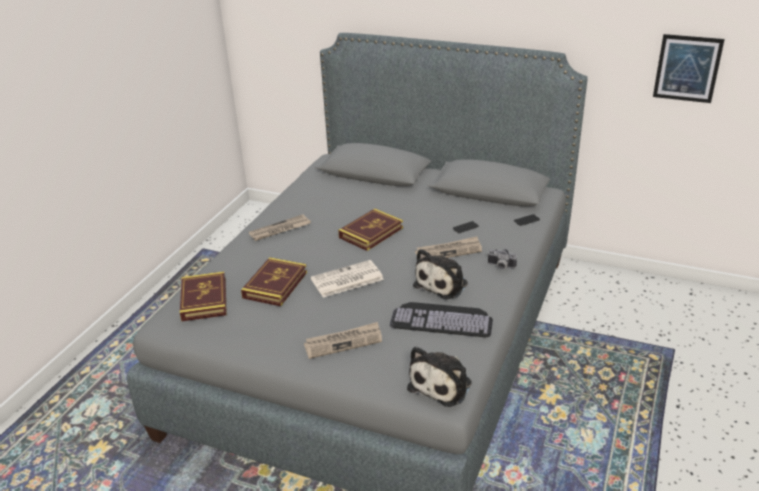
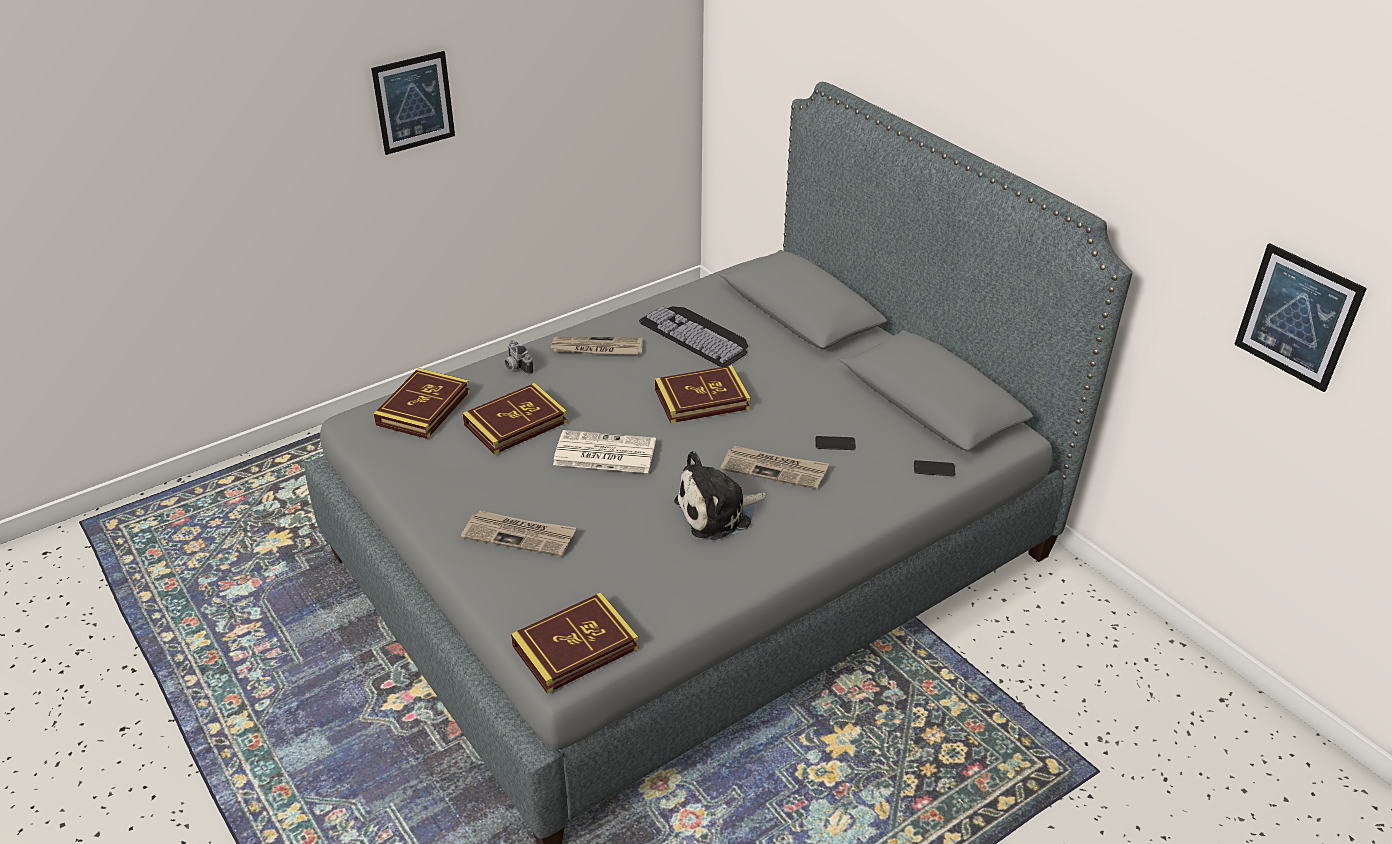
camera: 30 degrees right, 5 degrees up
(83, 107) = (414, 102): none -> picture
(442, 384) = (575, 647): plush toy -> book
(443, 319) = (666, 561): keyboard -> keyboard (698, 334)
(500, 266) = (820, 522): camera -> camera (516, 367)

